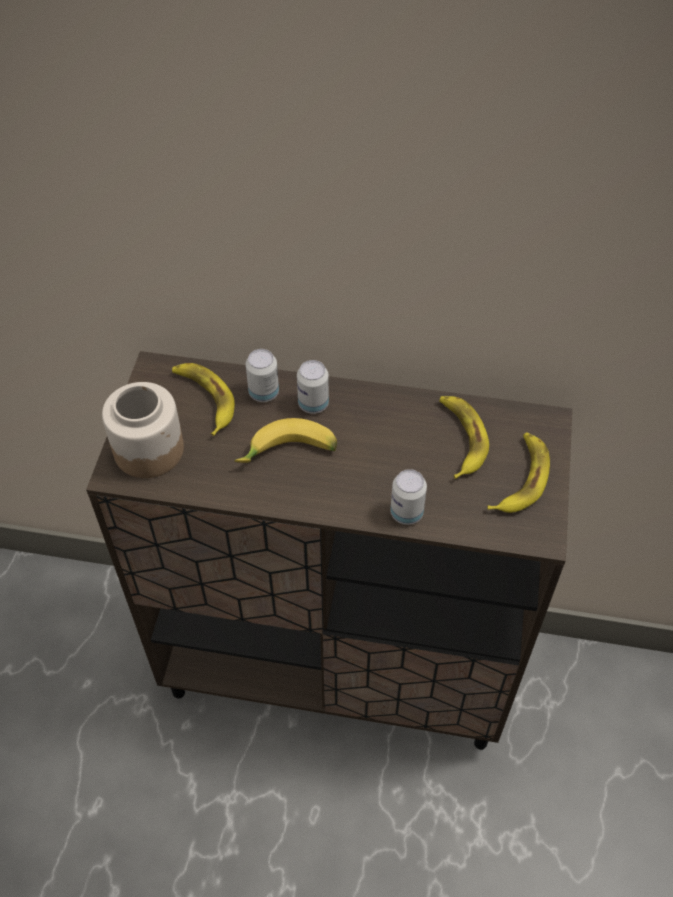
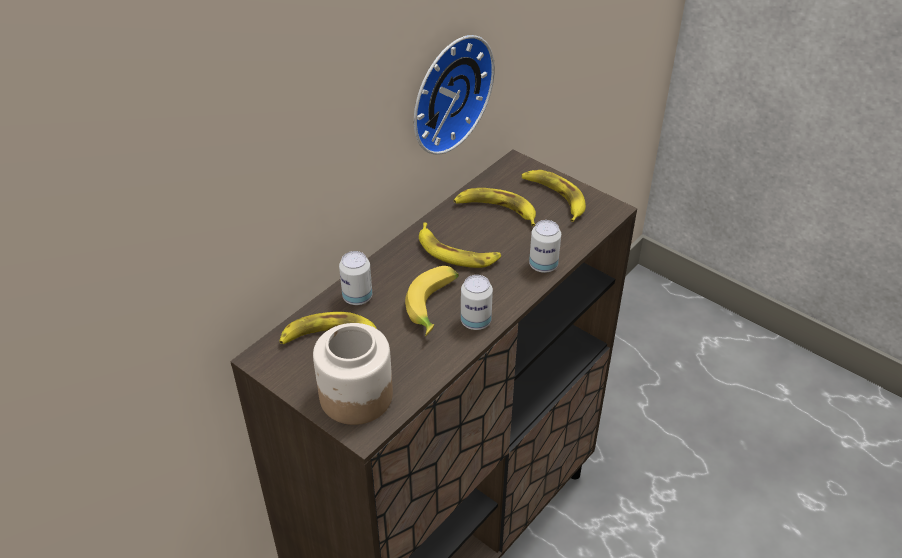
camera: 60 degrees left, 10 degrees down
(313, 404) = (396, 273): can -> can (475, 321)
(374, 435) = (456, 252): none -> banana
(481, 294) = (447, 92): none -> wall clock

